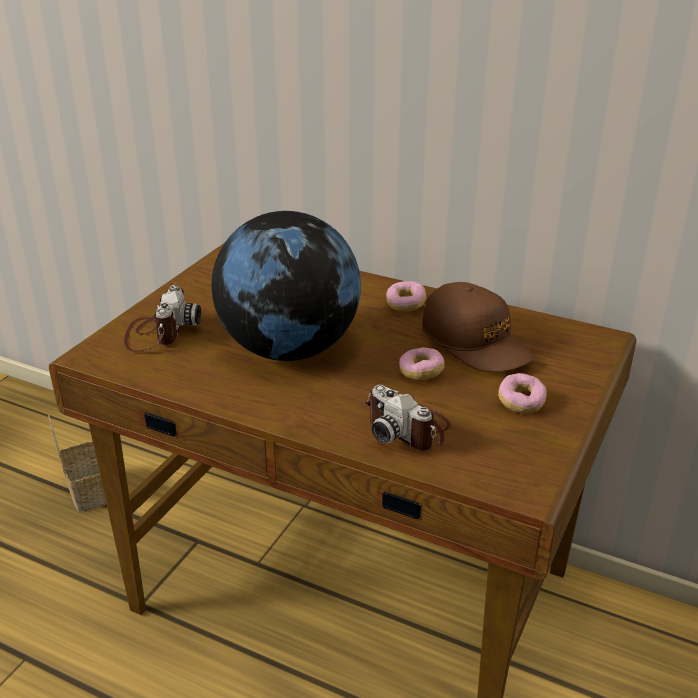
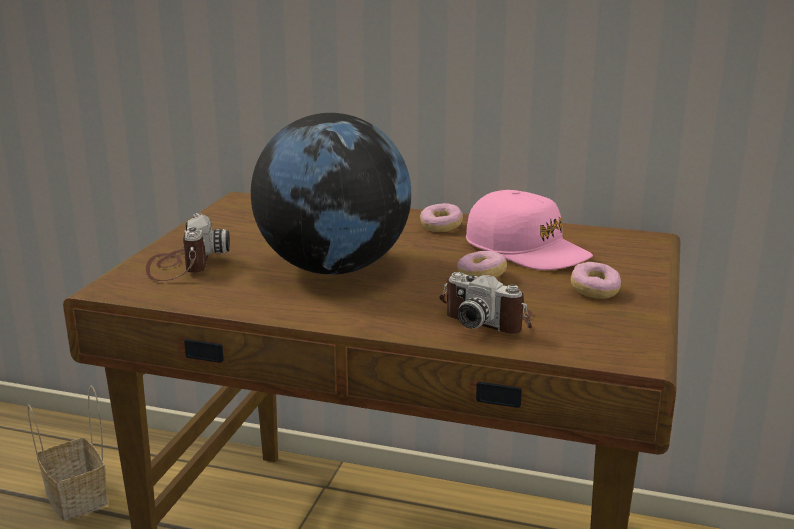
camera: 10 degrees left, 10 degrees down
(476, 342) = (526, 250): brown cap -> pink cap

